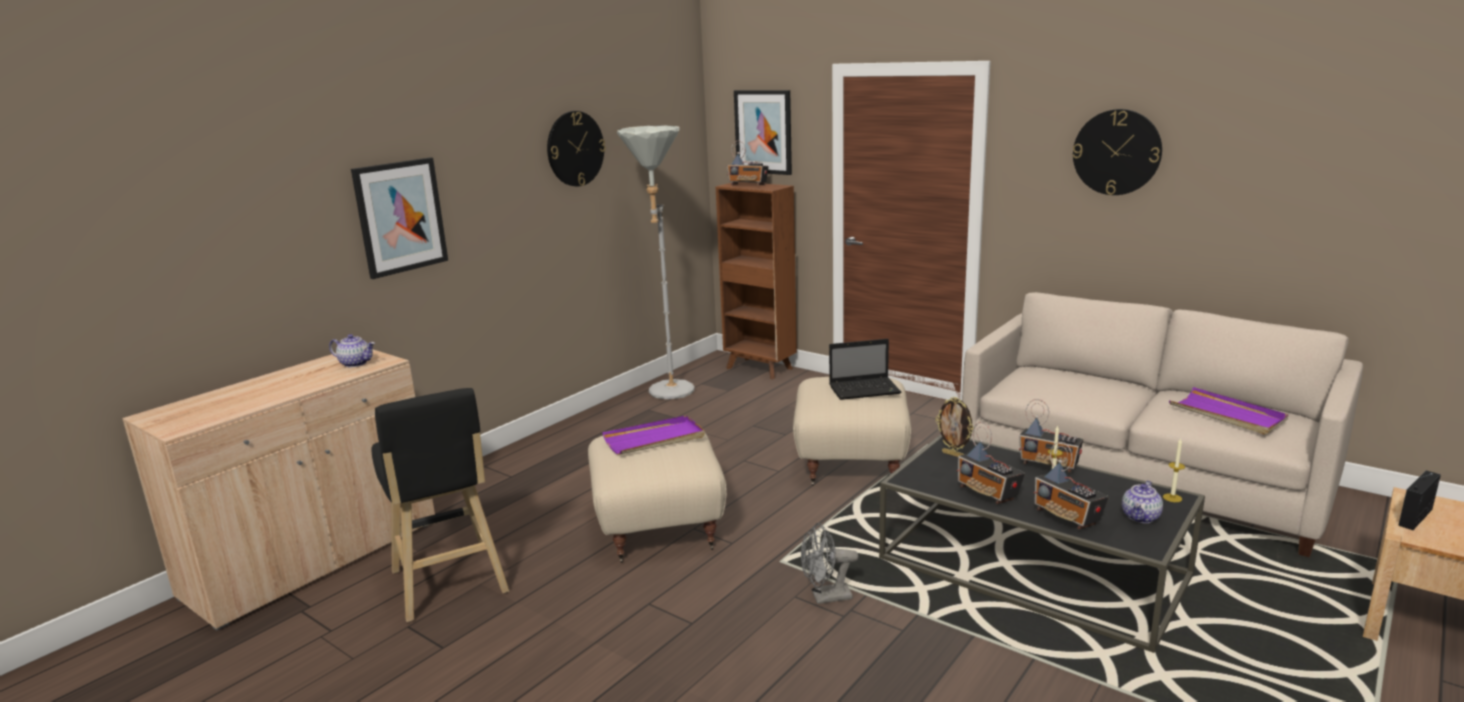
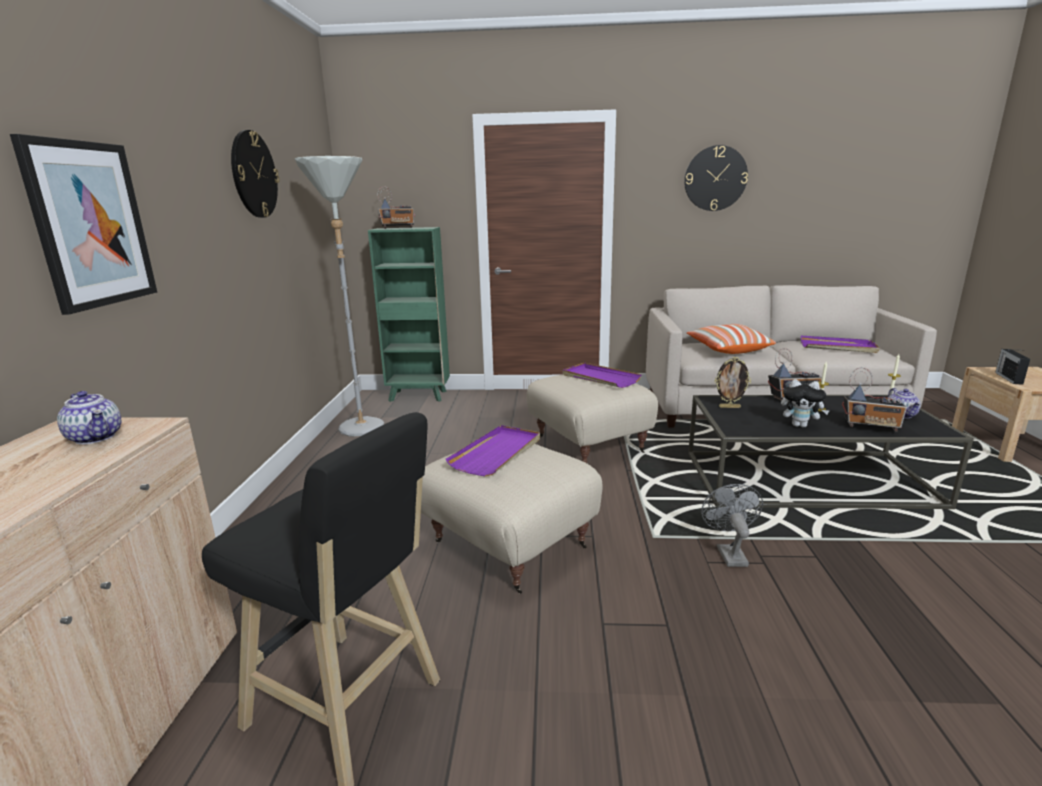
camera: 35 degrees left, 0 degrees up
(356, 363) = (96, 437): teapot -> teapot turned 60 degrees clockwise
(760, 369) = (419, 396): brown bookcase -> green bookcase
(763, 132) = (402, 180): picture -> none
(825, 597) = (729, 553): grey fan -> grey fan turned 135 degrees clockwise
(865, 389) = (600, 378): laptop -> purple tray
(988, 493) = (800, 425): radio -> plush toy
(1063, 386) = (728, 349): none -> pillow

